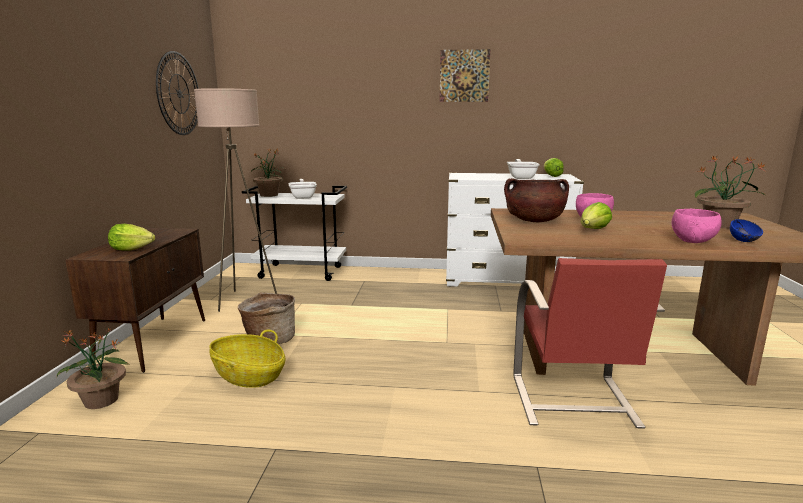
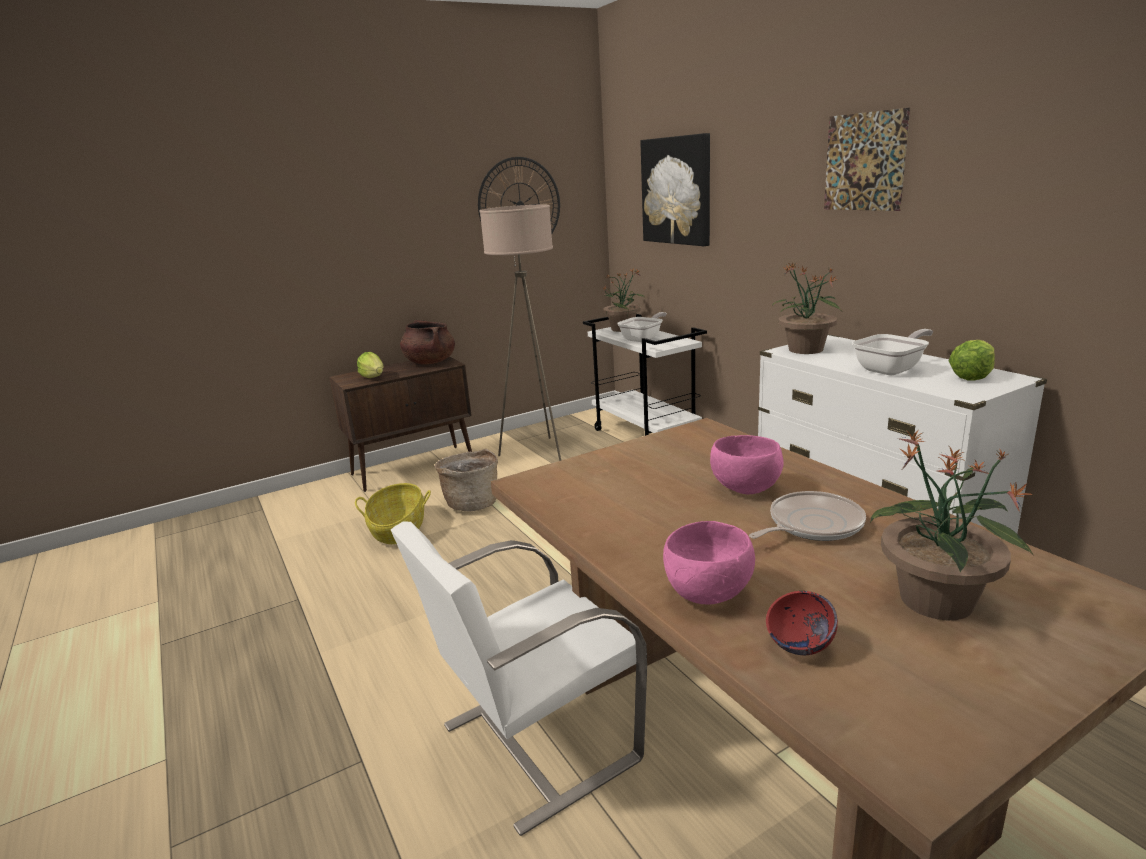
camera: 55 degrees right, 5 degrees up
(101, 401) = (313, 503): potted plant -> potted plant (805, 350)
(308, 91) = (677, 191): none -> picture
(534, 221) = (663, 459): brown cooking pot -> brown cooking pot (430, 362)
(573, 401) = (535, 743): red chair -> white chair
(593, 230) = (662, 506): lettuce -> none
(641, 221) = (811, 525): none -> frying pan
(743, 241) = (799, 646): blue bowl -> red bowl

